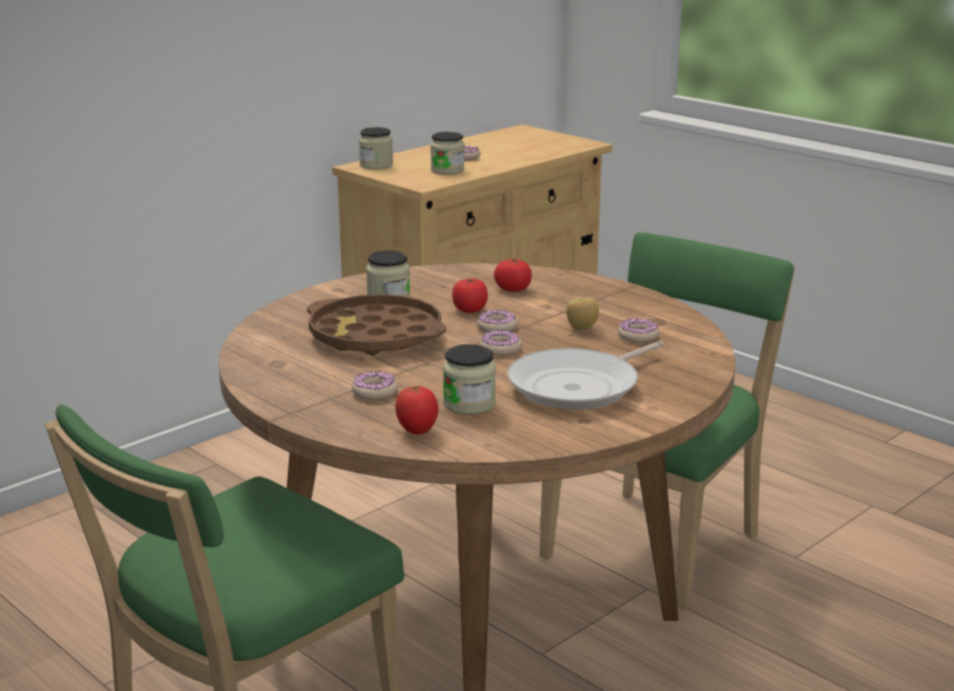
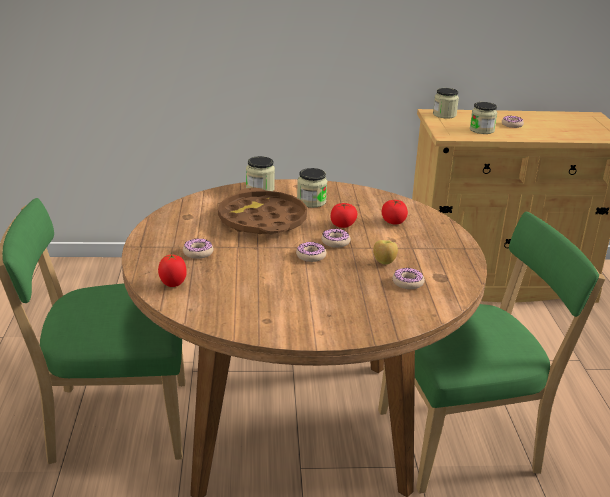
camera: 40 degrees right, 5 degrees up
(469, 404) = (228, 281): jar -> jar (260, 189)
(579, 387) = (306, 298): frying pan -> none

